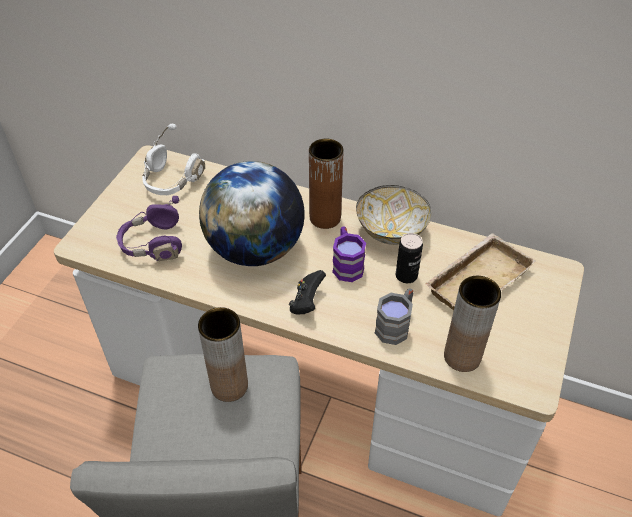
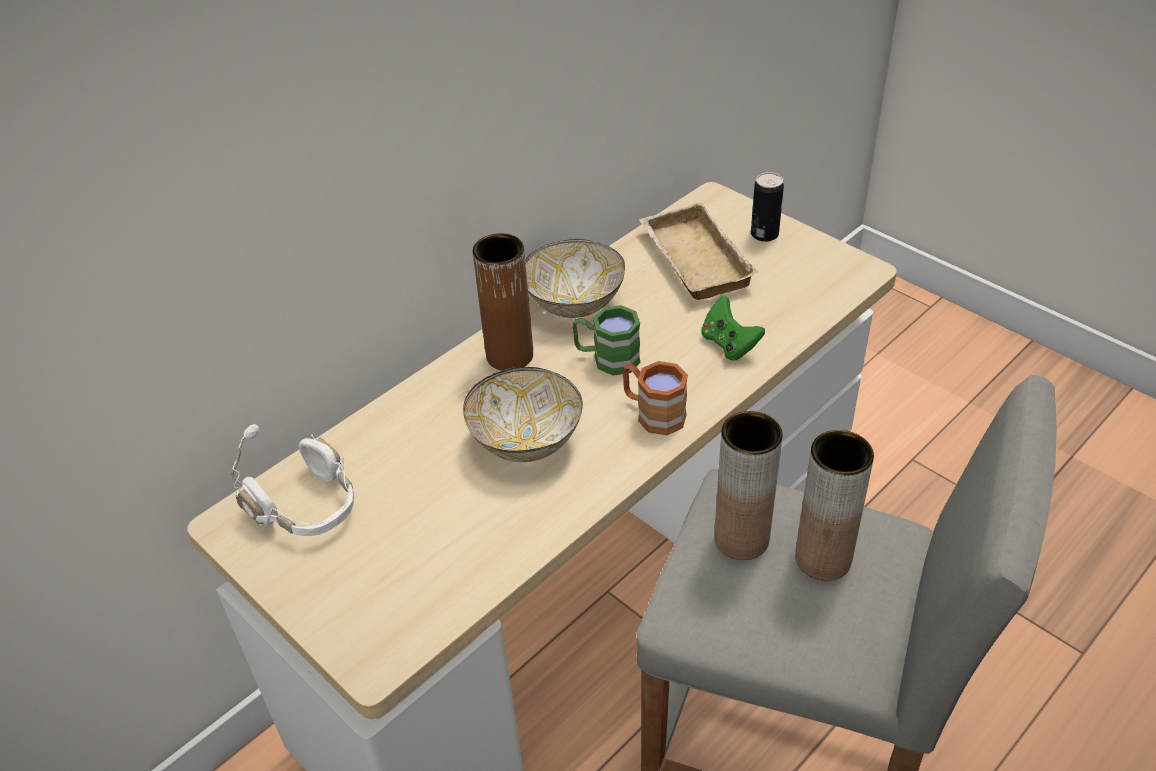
camera: 65 degrees left, 5 degrees down
(153, 244) = (440, 558): purple headphones -> none
(255, 249) = (525, 440): globe -> bowl
(306, 302) = (653, 413): black game controller -> brown mug
(346, 264) = (607, 358): purple mug -> green mug
(395, 325) = (729, 344): grey mug -> green game controller
(406, 275) = (655, 313): can -> can (764, 234)
(462, 356) = (798, 306): brown vase -> brown vase (823, 558)

